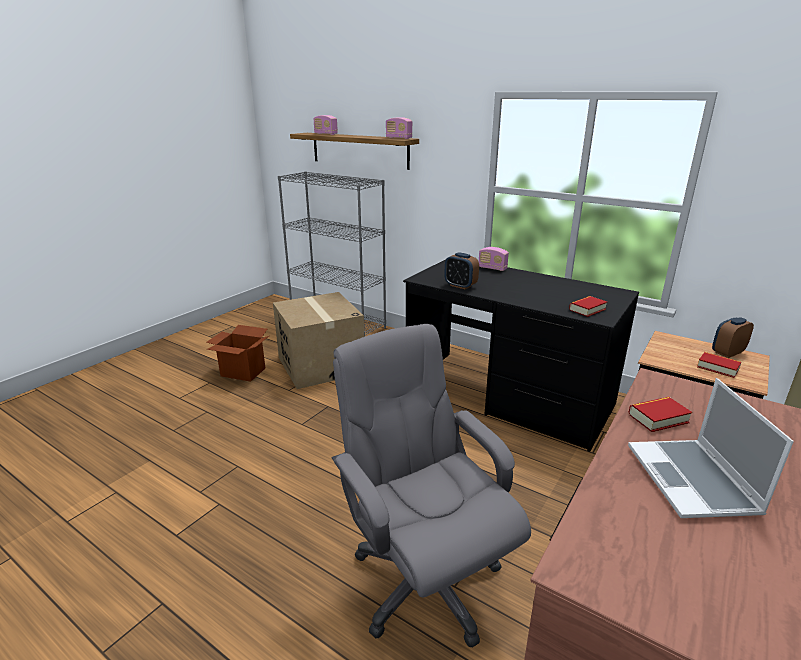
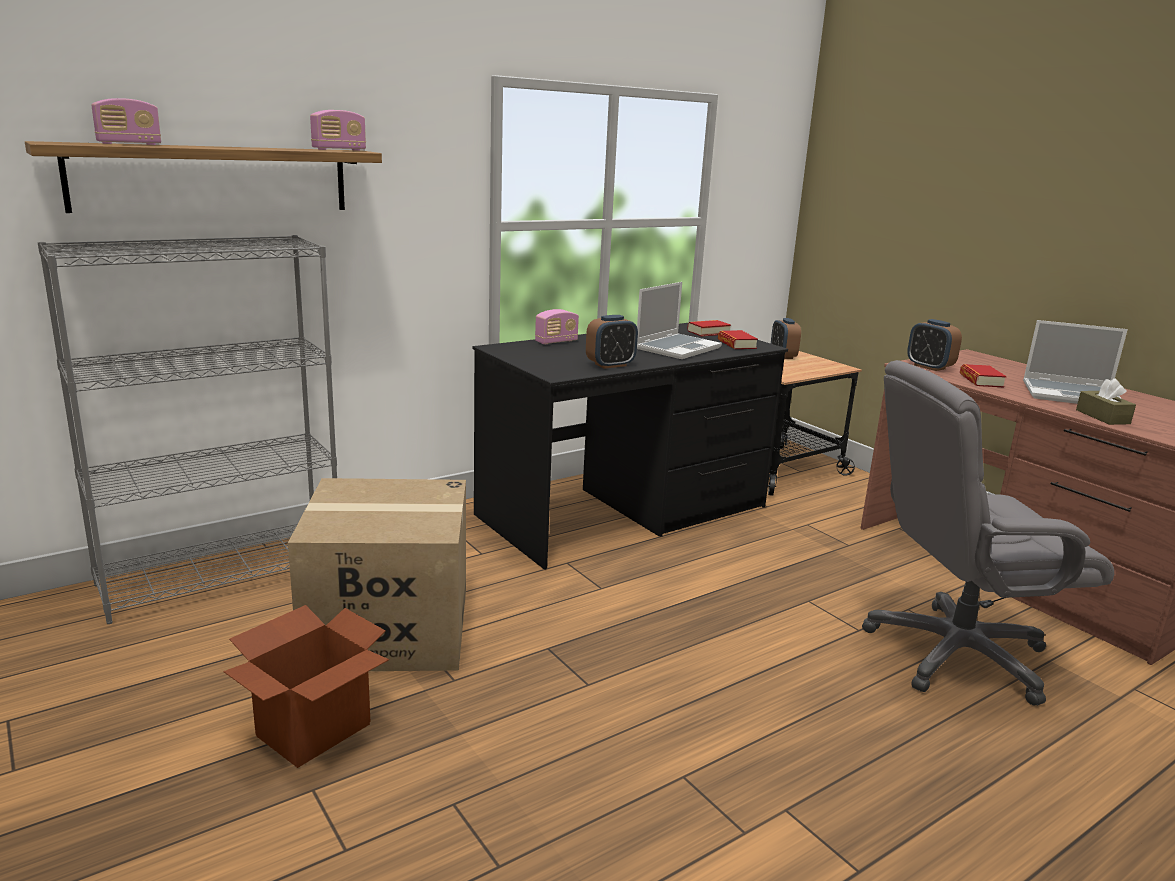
camera: 70 degrees left, 5 degrees down
(537, 295) = (677, 348): none -> laptop
(613, 496) = (1102, 417): none -> brown tissue box
(667, 389) = (929, 367): none -> alarm clock
(718, 368) = (811, 366): book -> book (708, 332)

